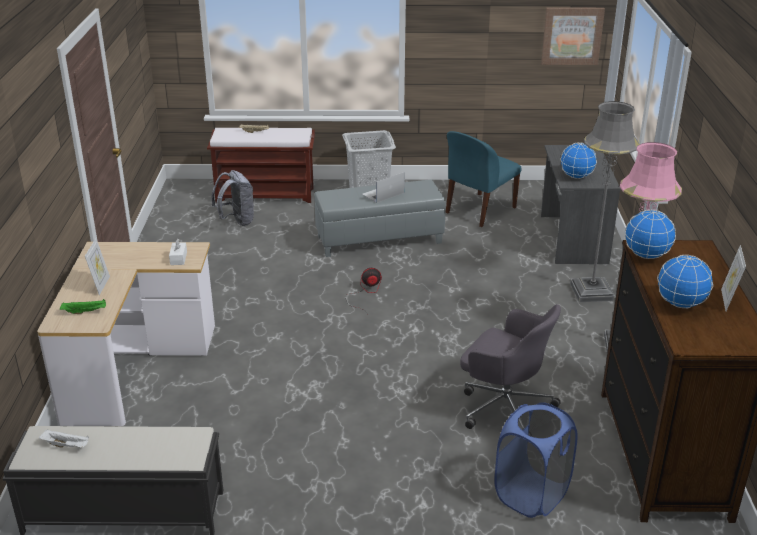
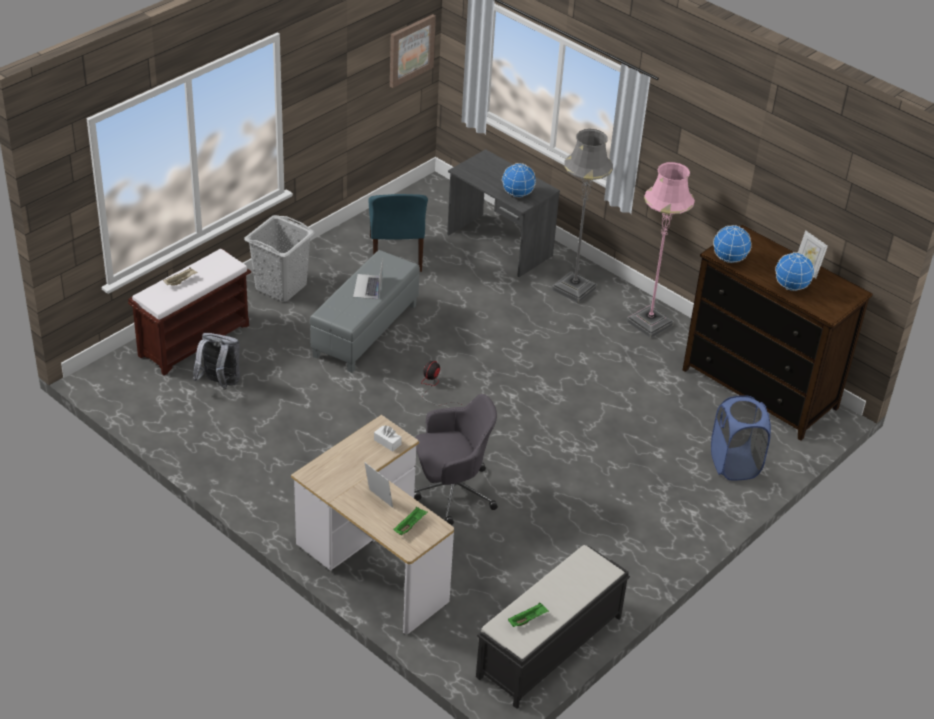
camera: 50 degrees left, 10 degrees up
(66, 445) = (527, 619): white tray -> green tray
(504, 406) = (645, 417): grey office chair -> grey office chair (451, 492)

